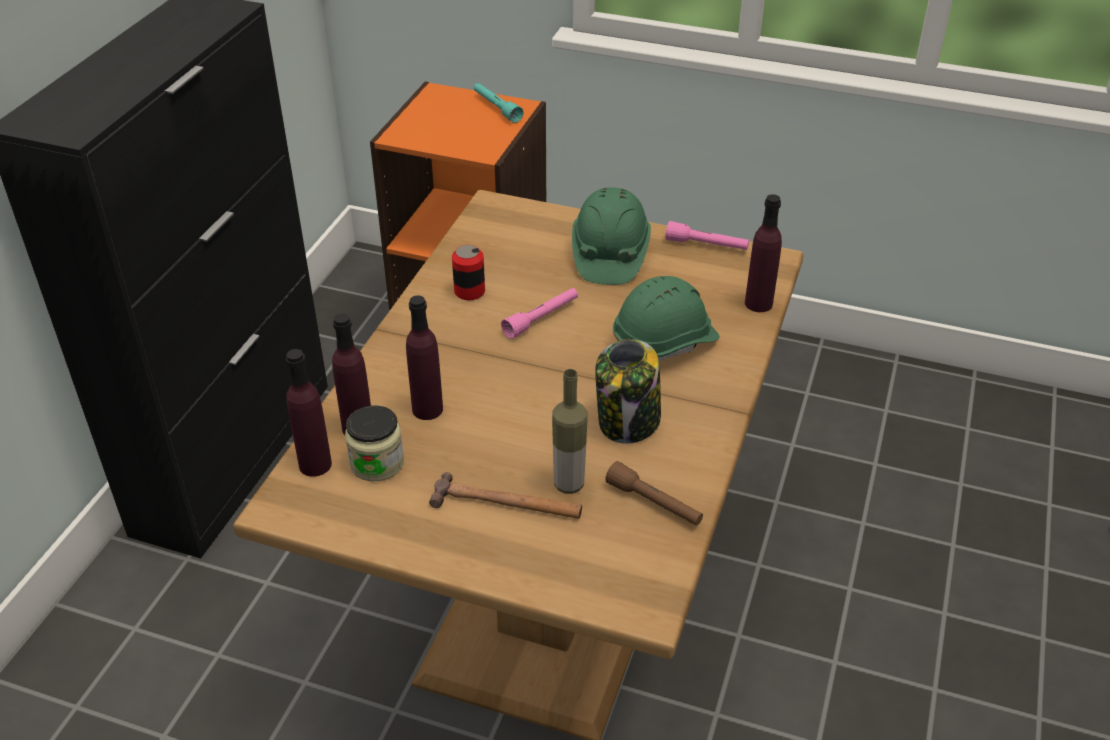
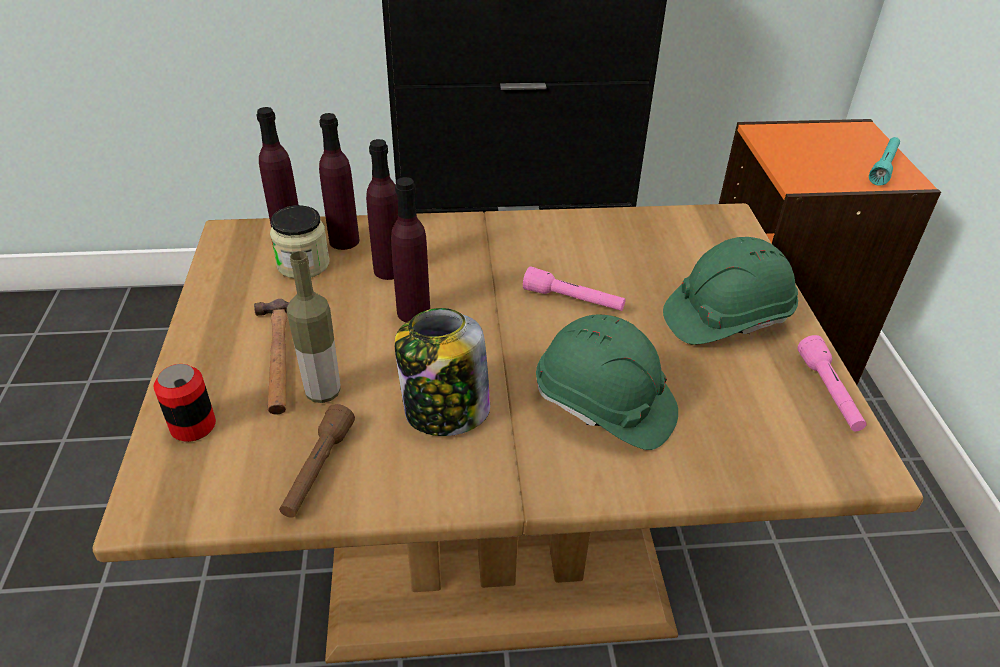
camera: 65 degrees right, 0 degrees up
(469, 291) = (578, 243): can -> can (193, 426)
(758, 303) = (755, 475): purple bottle -> purple bottle (413, 312)

